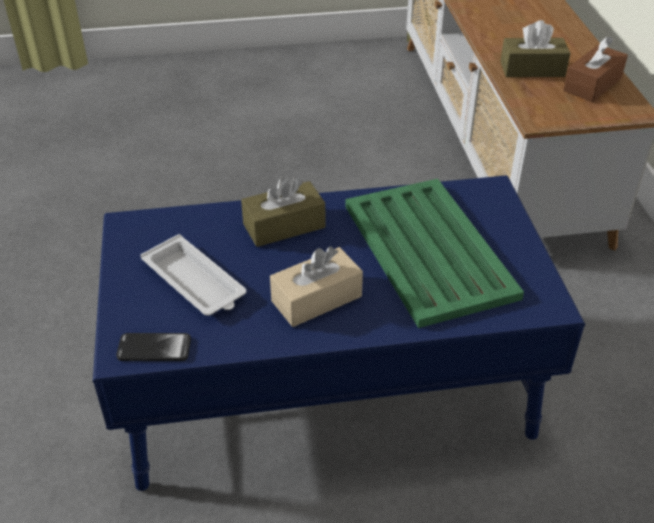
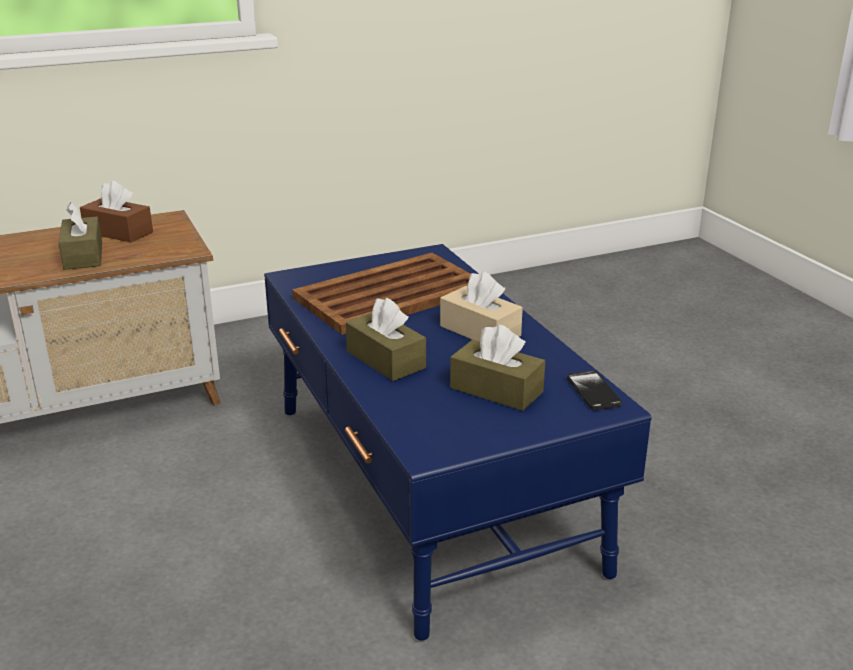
camera: 105 degrees left, 15 degrees down
(195, 283) = (496, 390): white tray -> brown tissue box
(428, 249) = (388, 294): green tray -> brown tray

